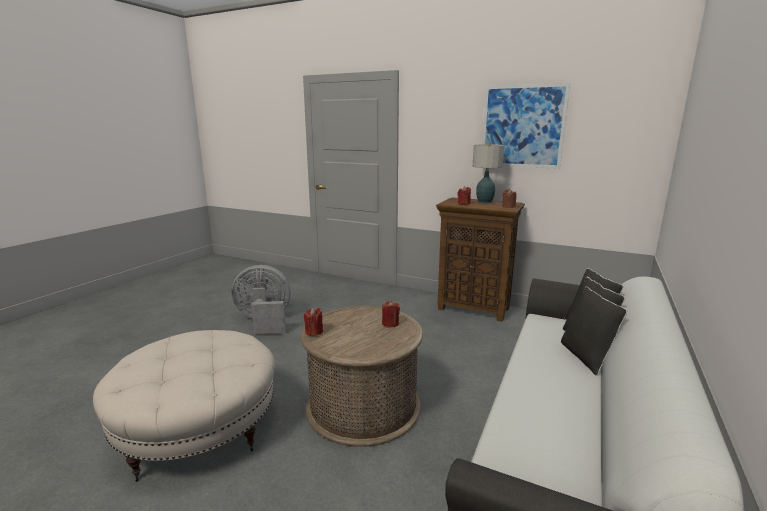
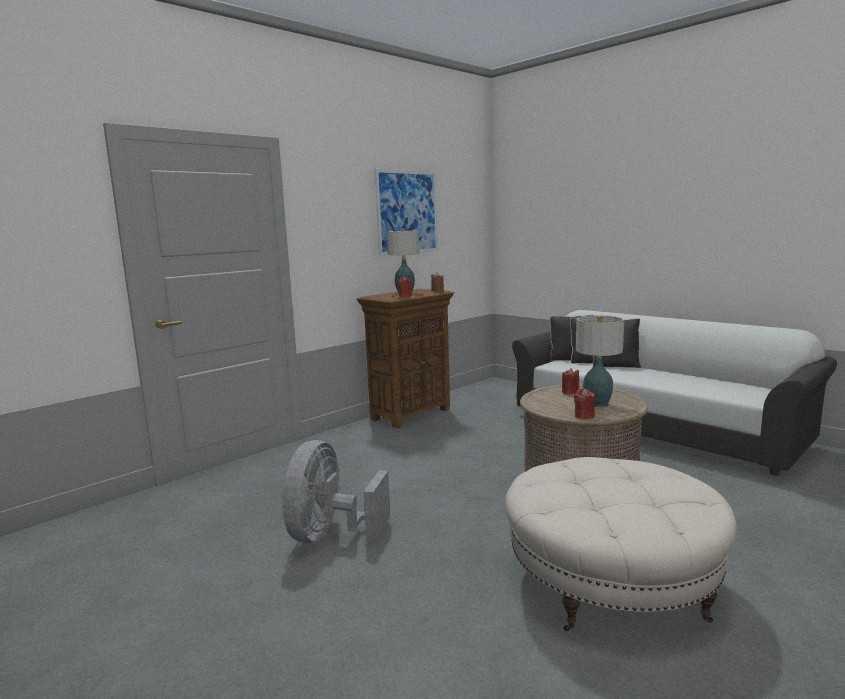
camera: 70 degrees left, 5 degrees down
(357, 337) = (597, 403): none -> table lamp

